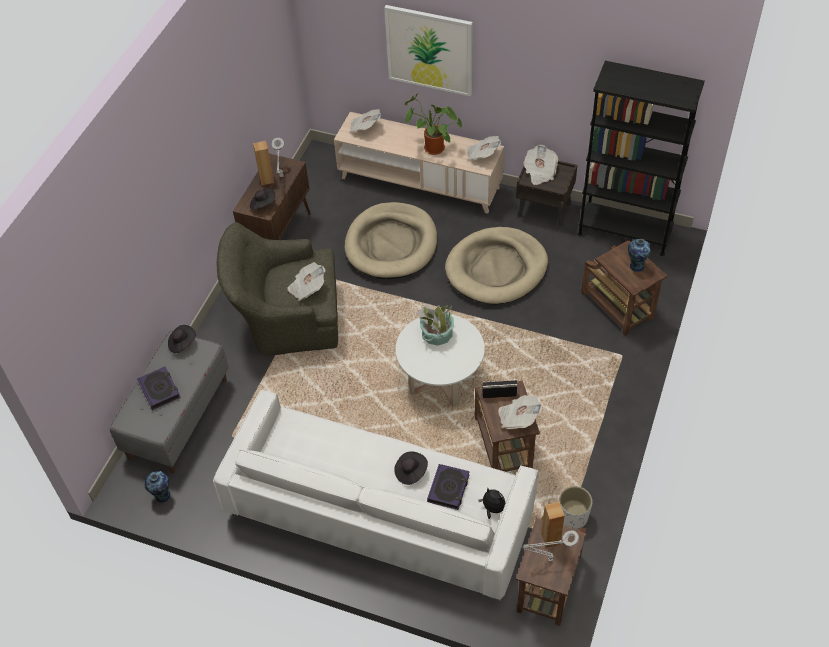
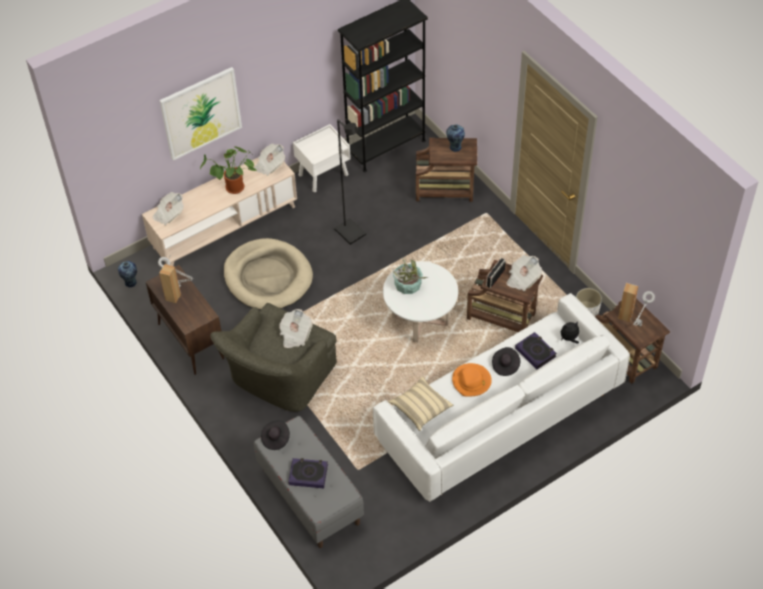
camera: 55 degrees left, 0 degrees up
(162, 496) = (374, 541): vase -> vase (130, 283)
(263, 204) = (197, 312): black hat -> none
(303, 433) = (421, 408): none -> beige pillow
(368, 455) = (471, 381): none -> orange hat
(496, 269) = (351, 232): beige dog bed -> black floor lamp
(540, 172) = (315, 147): newspaper -> none
(545, 209) = (323, 175): brown nightstand -> white nightstand

